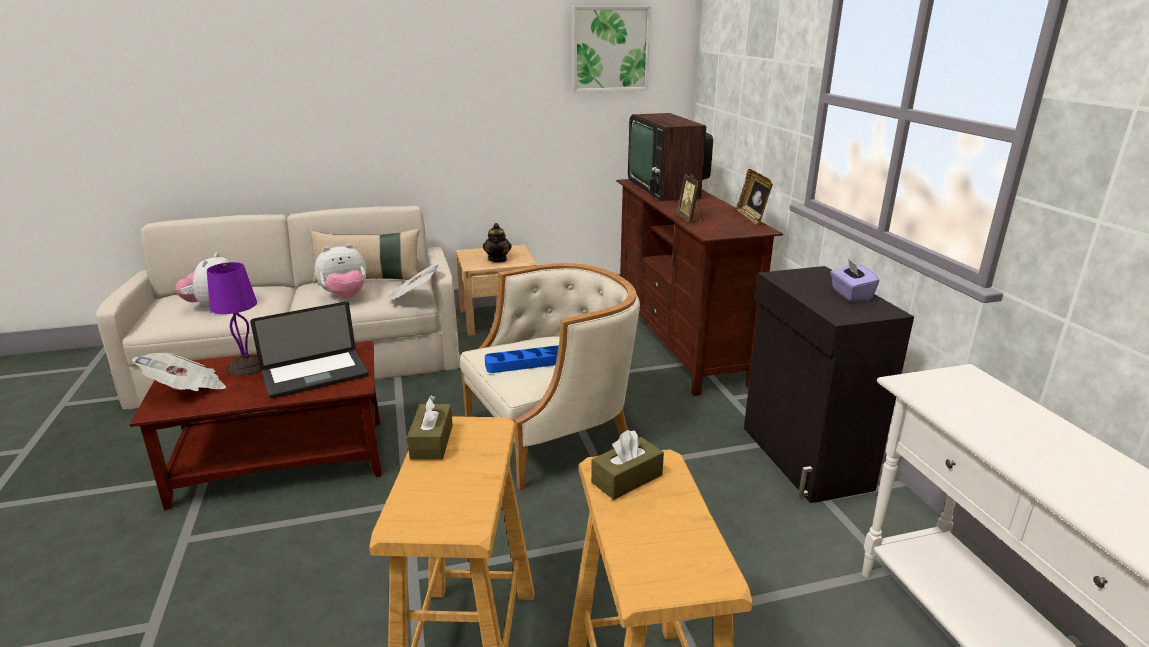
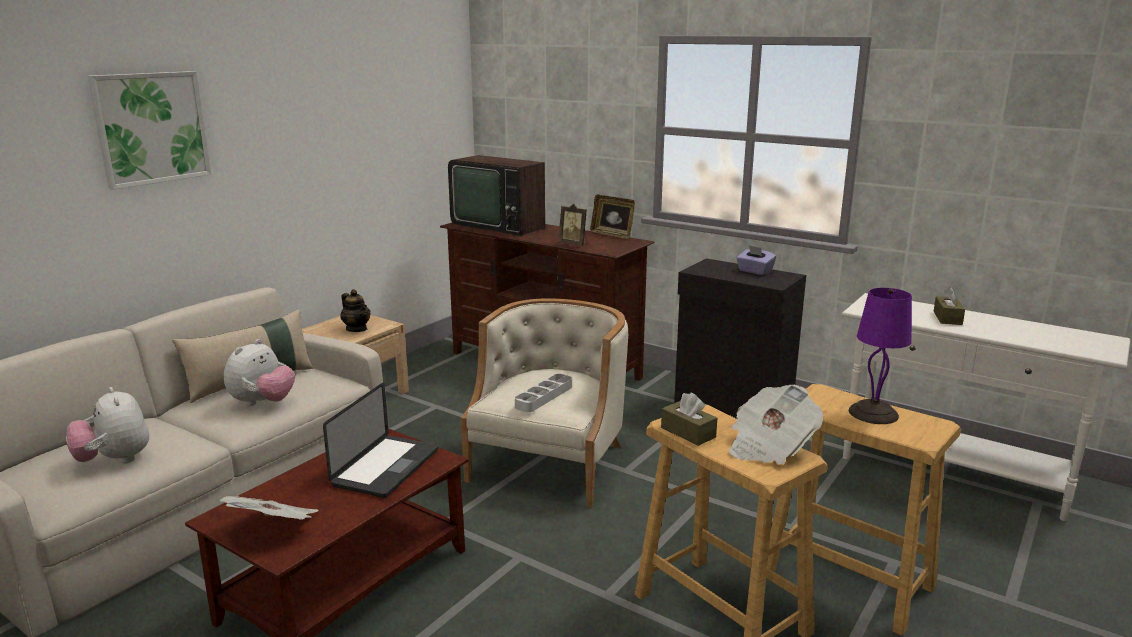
camera: 40 degrees left, 5 degrees down
(248, 366) = (297, 487): purple table lamp -> purple table lamp (873, 413)
(413, 296) = (336, 381): newspaper -> newspaper (769, 446)
(525, 363) = (544, 396): blue tray -> grey tray
(610, 49) = (409, 99): picture -> picture (151, 128)
(627, 479) = (823, 404): brown tissue box -> brown tissue box (947, 318)

